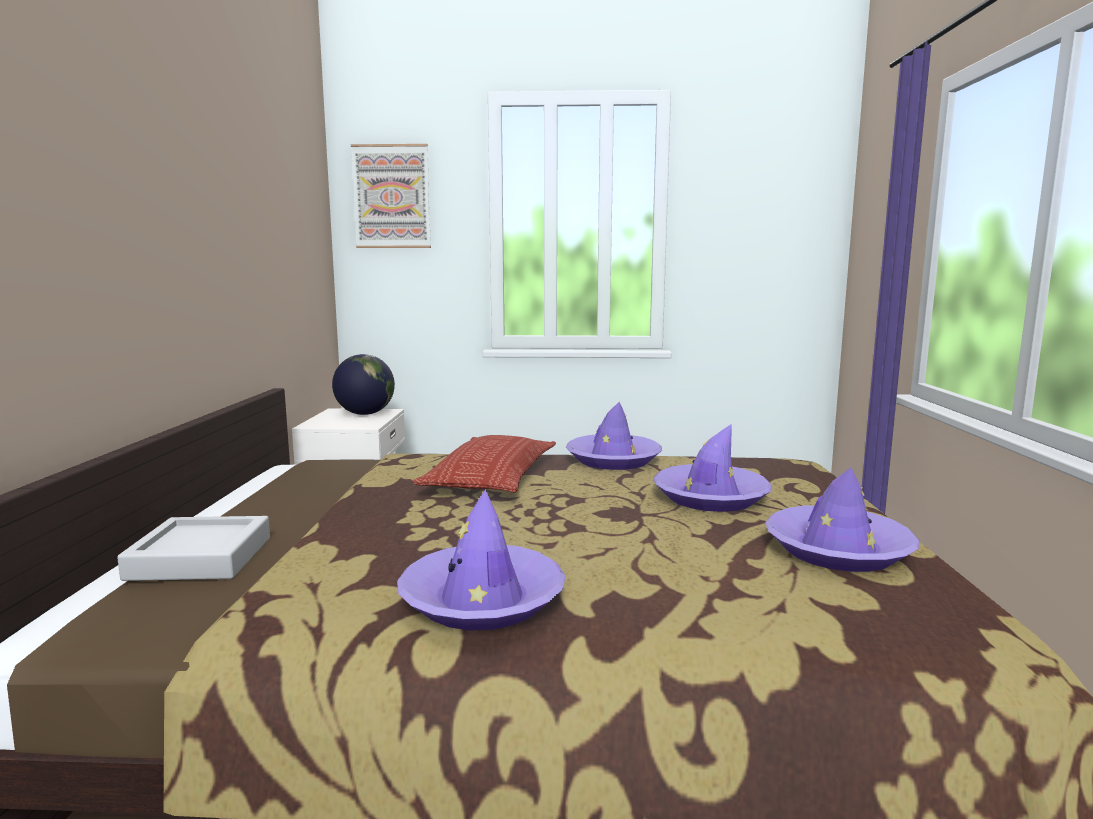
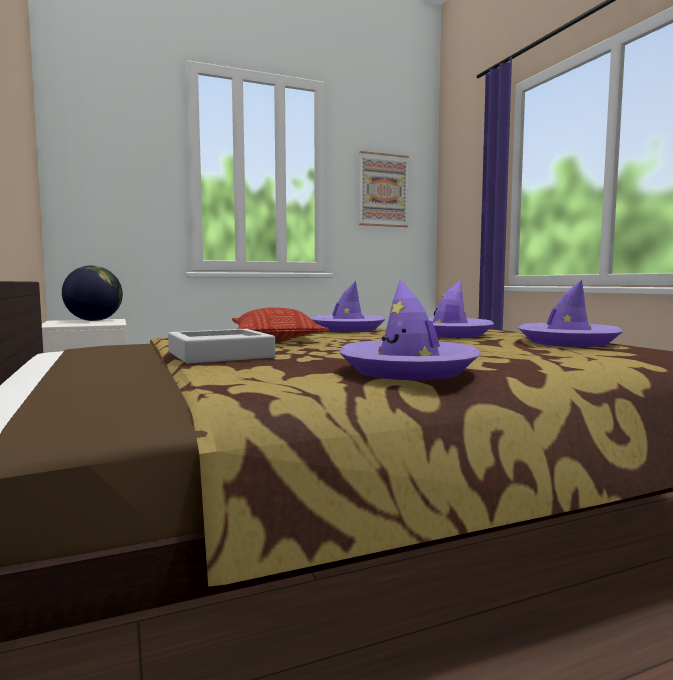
camera: 25 degrees left, 5 degrees down
(200, 558) = (86, 385): grey tray -> grey tray (220, 355)
(392, 197) = (100, 136): picture -> picture (383, 190)

